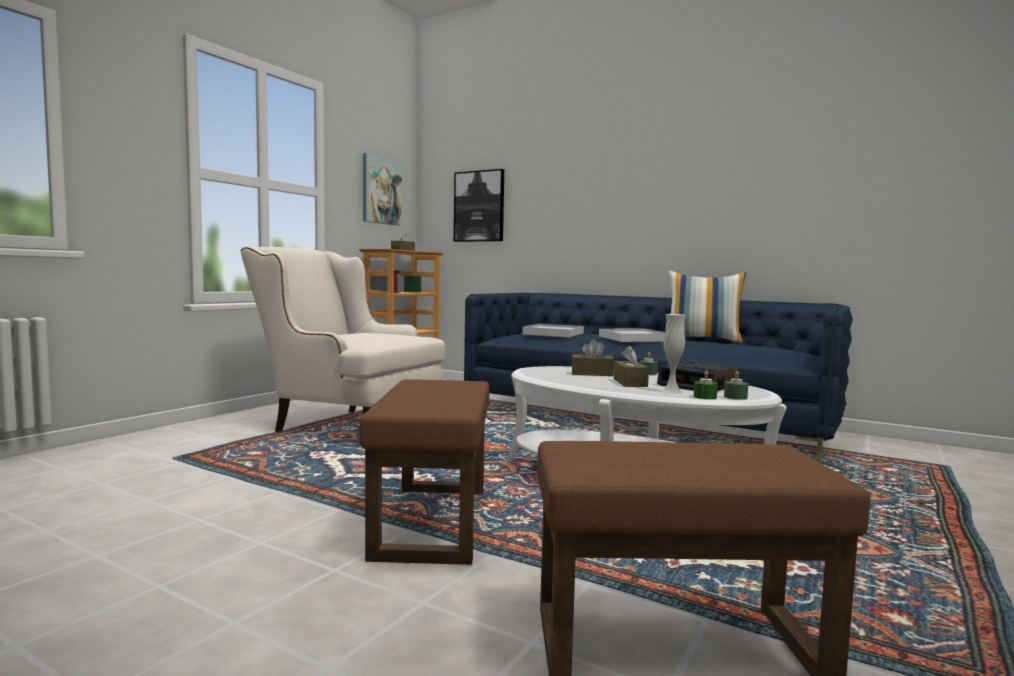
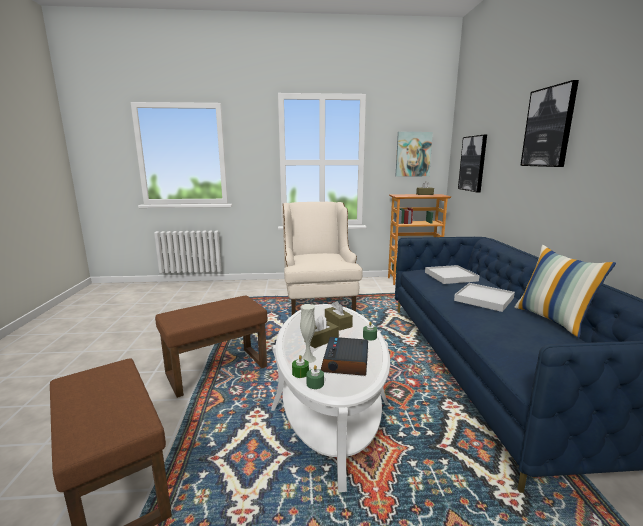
camera: 55 degrees right, 10 degrees up
(613, 161) = (548, 127): none -> picture

